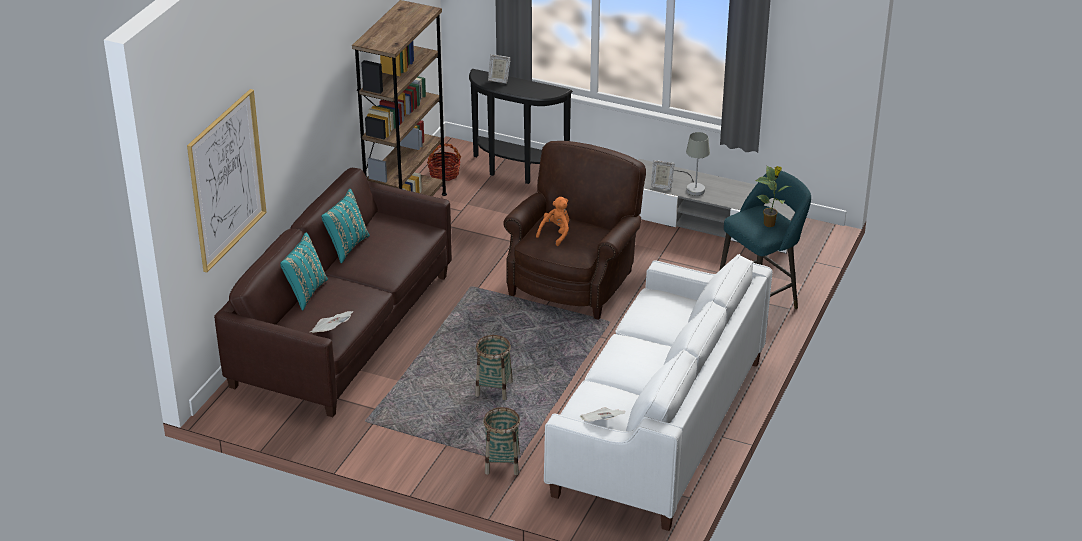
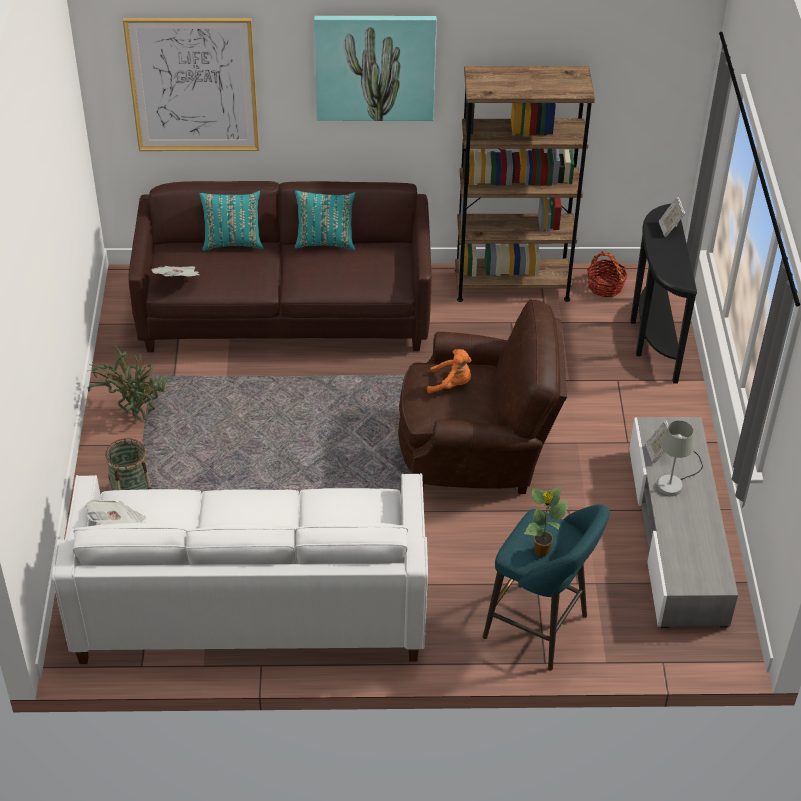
camera: 65 degrees right, 10 degrees up
(309, 83) = (375, 67): none -> picture
(406, 440) = (136, 414): none -> potted plant
(494, 389) = (249, 450): basket -> none

